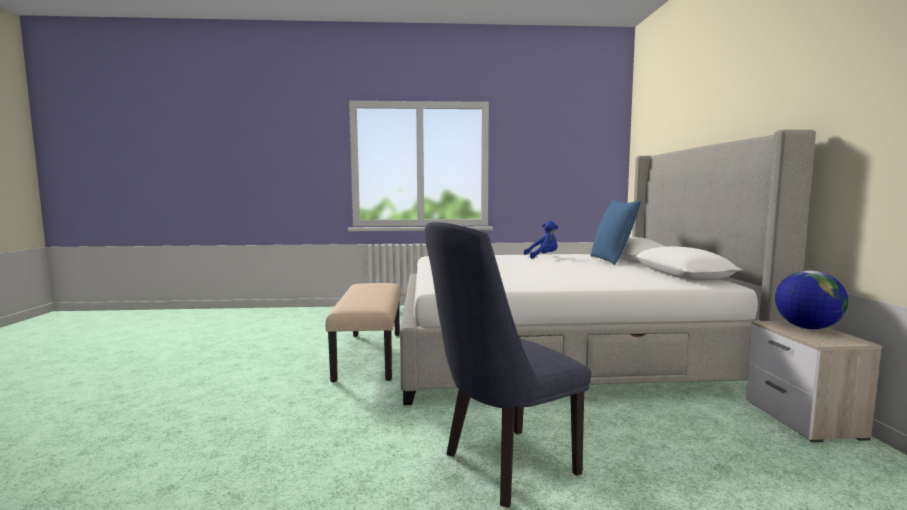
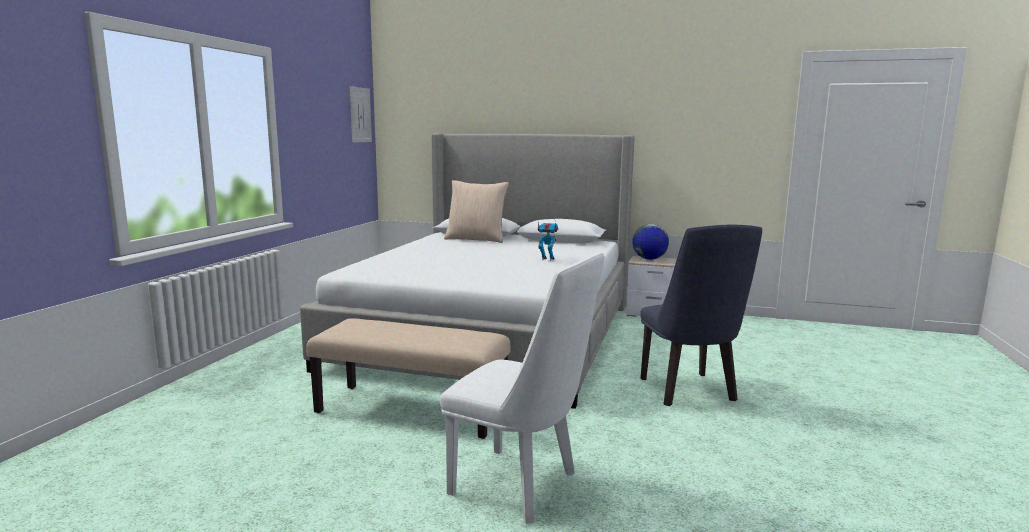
camera: 70 degrees left, 5 degrees up
(257, 405) = (523, 486): none -> white chair
(543, 257) = (427, 248): blue plush toy -> none
(563, 277) = (547, 259): none -> toy robot
(603, 146) = (360, 115): none -> picture
(612, 260) = (476, 239): blue pillow -> beige pillow

